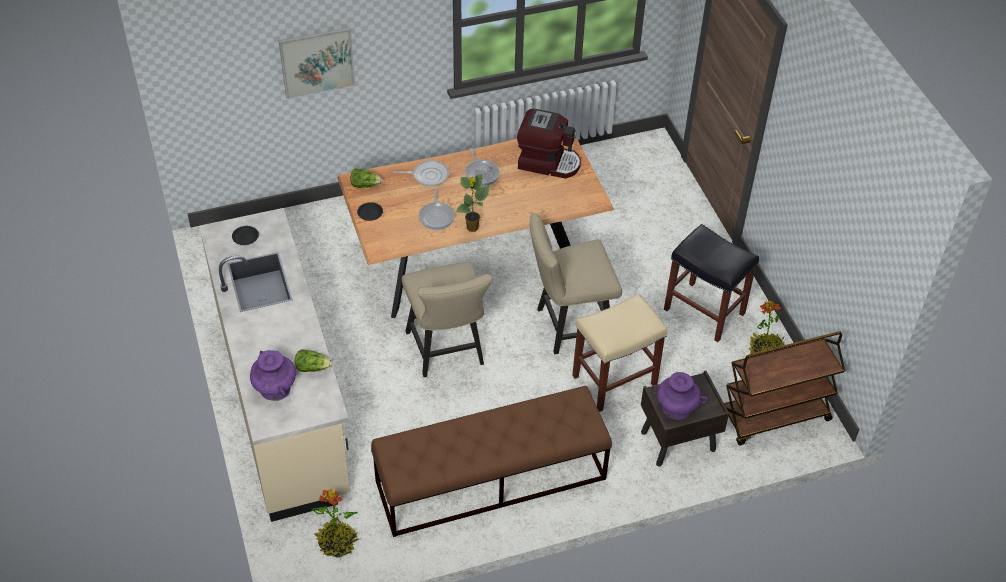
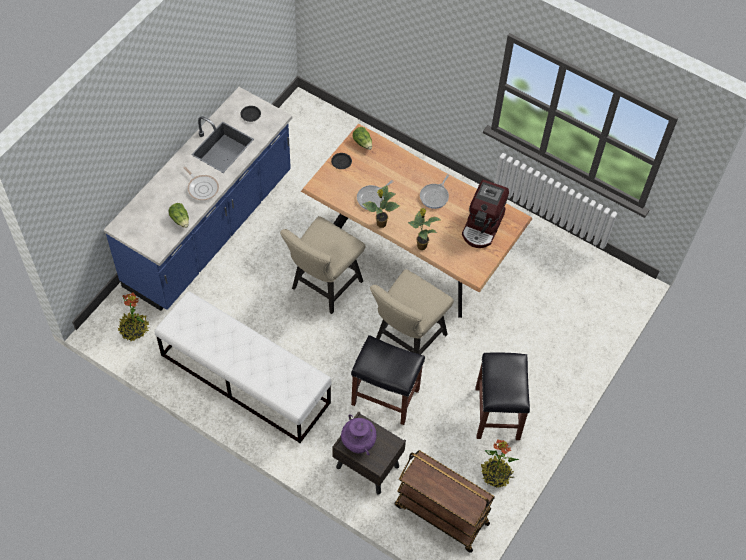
camera: 50 degrees right, 10 degrees up
(275, 388) = (149, 212): purple vase -> none
(284, 401) = (210, 230): beige counter -> blue counter
(317, 62) = (397, 40): picture -> none
(428, 175) = (404, 169): frying pan -> frying pan (202, 188)
(490, 480) = (244, 378): brown bench -> white bench
(526, 215) = (421, 245): none -> potted plant
(548, 162) = (483, 226): coffee machine -> coffee machine turned 45 degrees clockwise
(568, 327) = (406, 340): beige chair -> beige chair turned 90 degrees counterclockwise
(614, 381) = (384, 397): beige stool -> black stool

